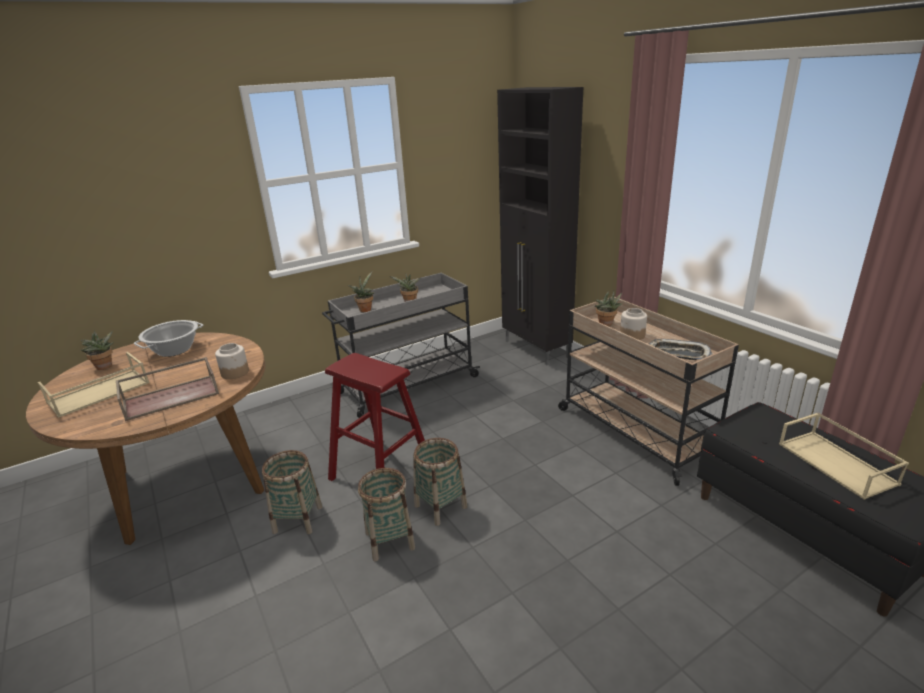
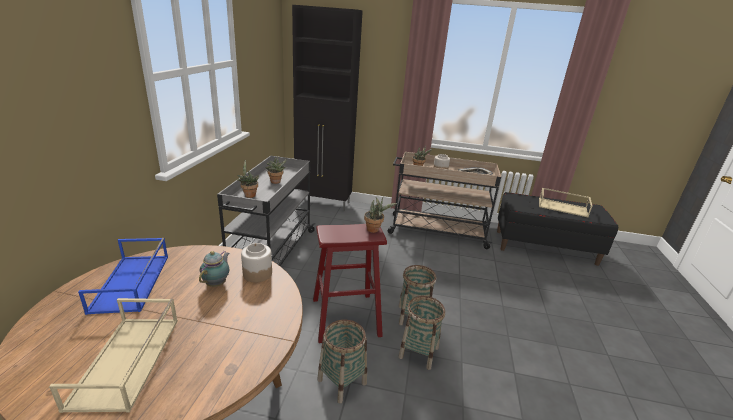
camera: 50 degrees left, 0 degrees up
(105, 367) = (62, 337): potted plant -> potted plant (375, 229)
(172, 396) = (238, 318): brown tray -> none
(174, 350) = (132, 283): cooking pot -> blue tray
(205, 369) = (217, 283): none -> teapot

